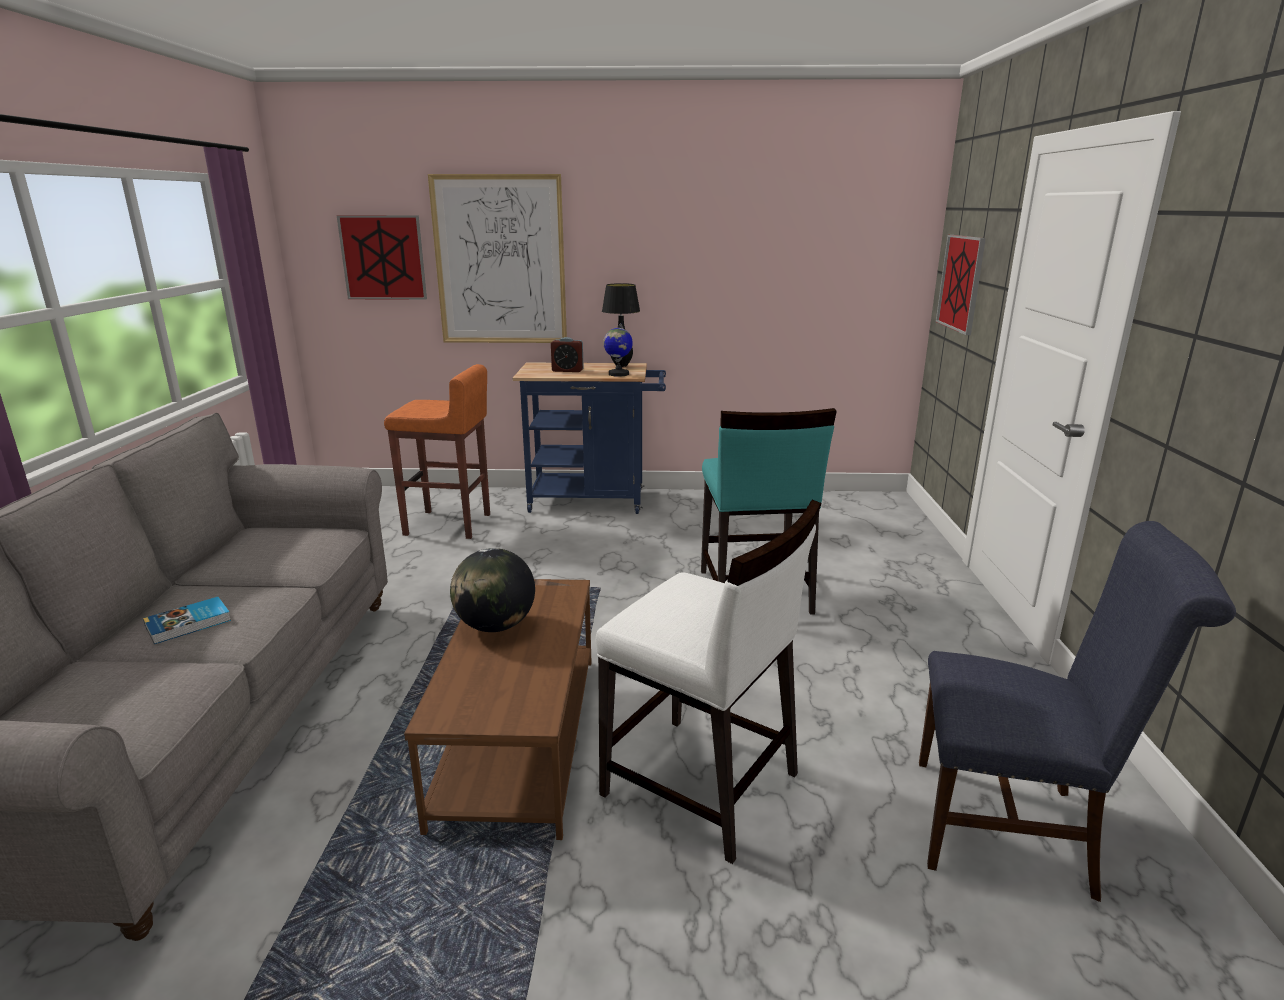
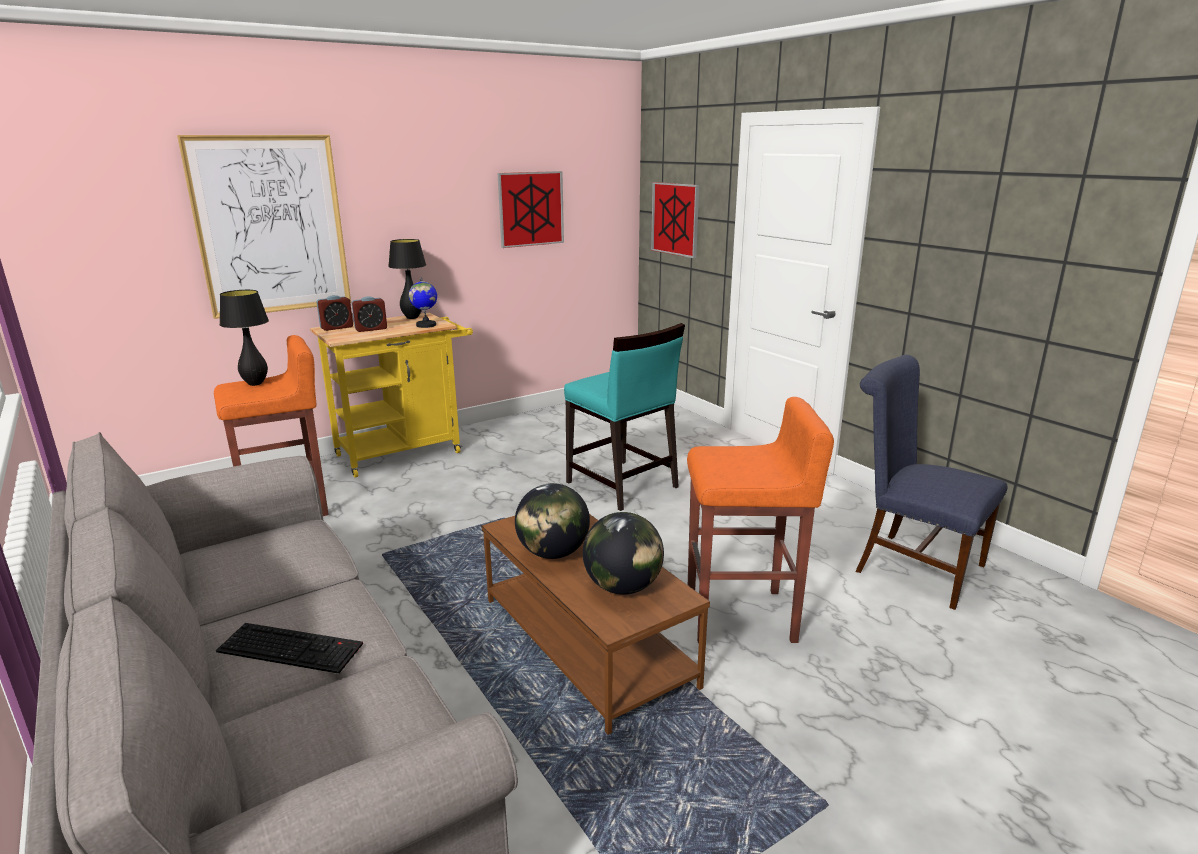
camera: 35 degrees left, 0 degrees up
(189, 624) = (293, 647): book -> keyboard
(383, 257) = (125, 231): picture -> picture (531, 209)
(437, 403) = (255, 383): none -> black table lamp
(501, 684) = (623, 587): none -> globe
(544, 365) = (337, 327): none -> alarm clock
(595, 501) = (406, 452): blue cart -> yellow cart
(701, 786) = (742, 617): white chair -> orange stool
(1015, 828) = (911, 566): blue chair -> blue chair turned 120 degrees counterclockwise

